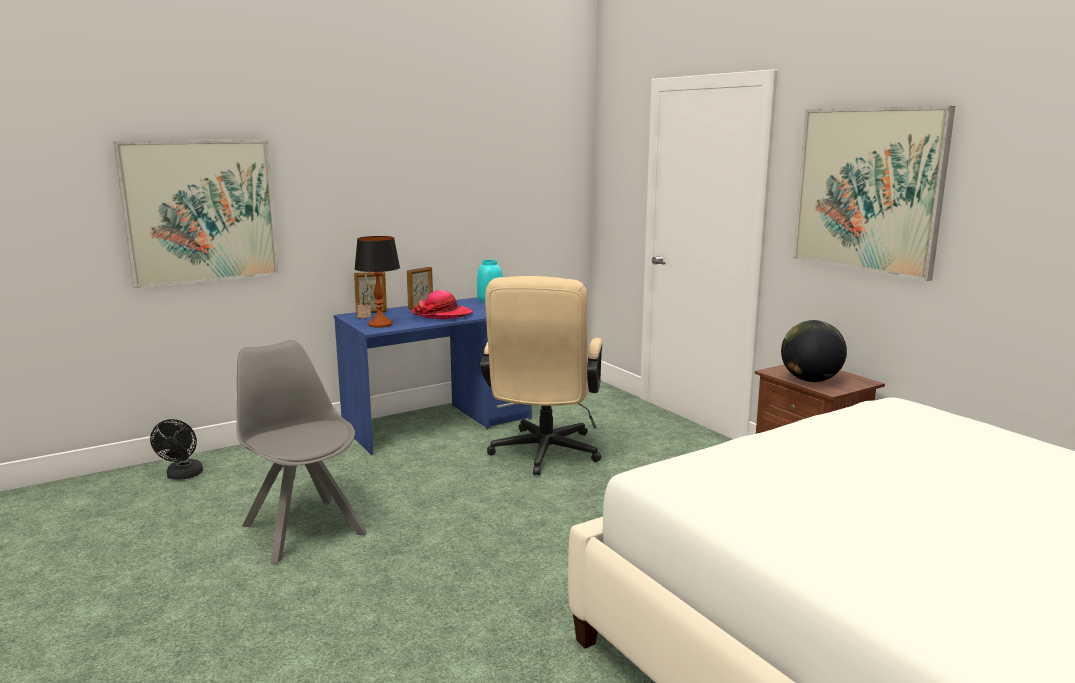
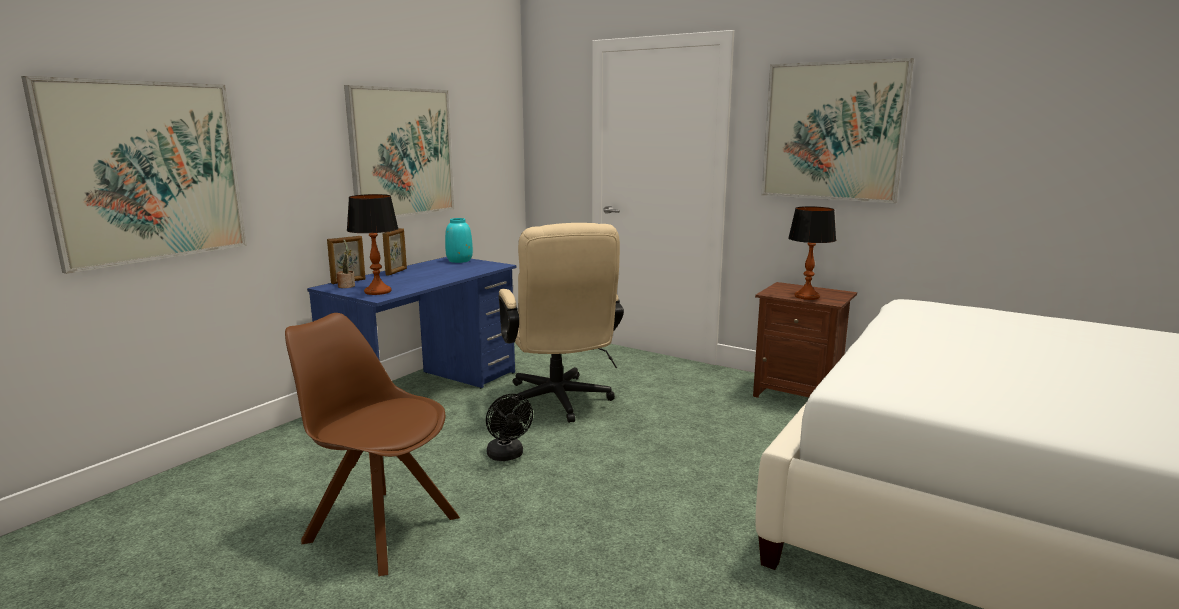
camera: 25 degrees left, 0 degrees up
(183, 476) = (164, 504): black fan -> black fan (507, 456)
(302, 528) = (379, 528): grey chair -> brown chair
(442, 195) = (402, 153): none -> picture
(442, 314) = (429, 276): hat -> none
(810, 380) = (806, 296): globe -> table lamp

